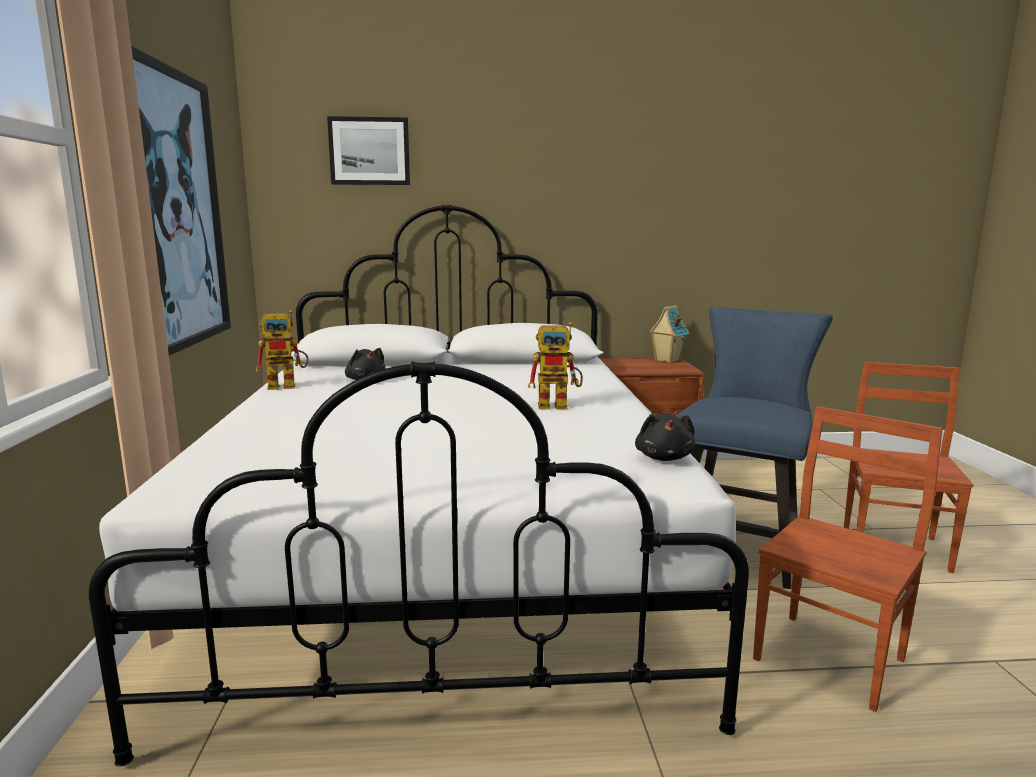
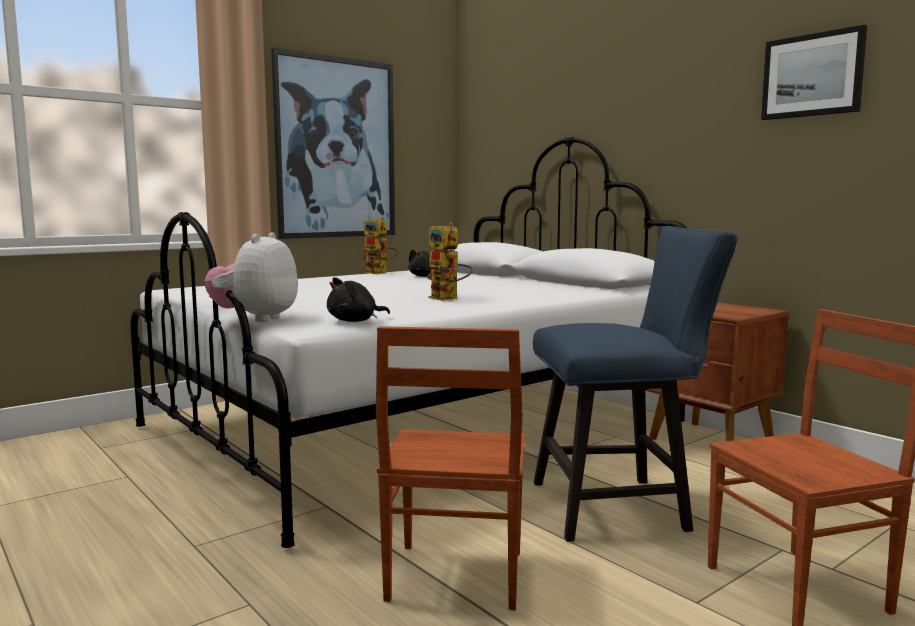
camera: 55 degrees right, 5 degrees down
(369, 151) = (525, 97): picture -> picture (812, 75)
(592, 492) = (256, 319): none -> plush toy
(666, 360) = (756, 309): toy house -> none
(832, 659) = (453, 577): brown chair -> brown chair turned 90 degrees clockwise

